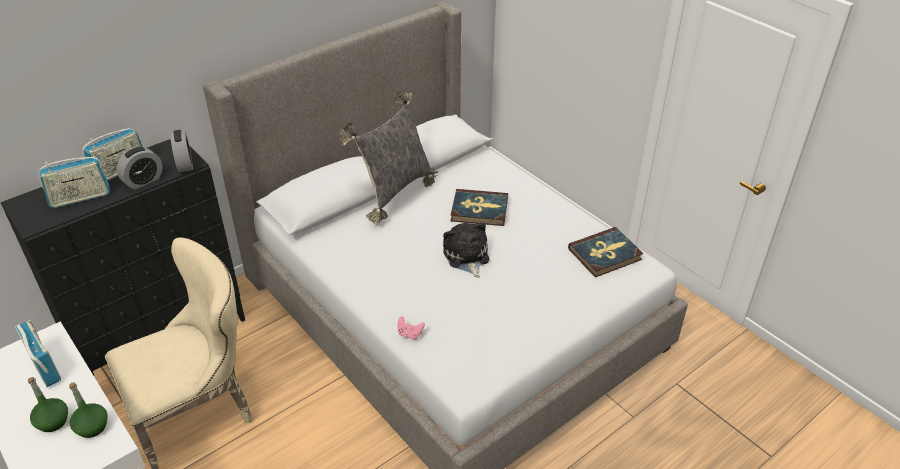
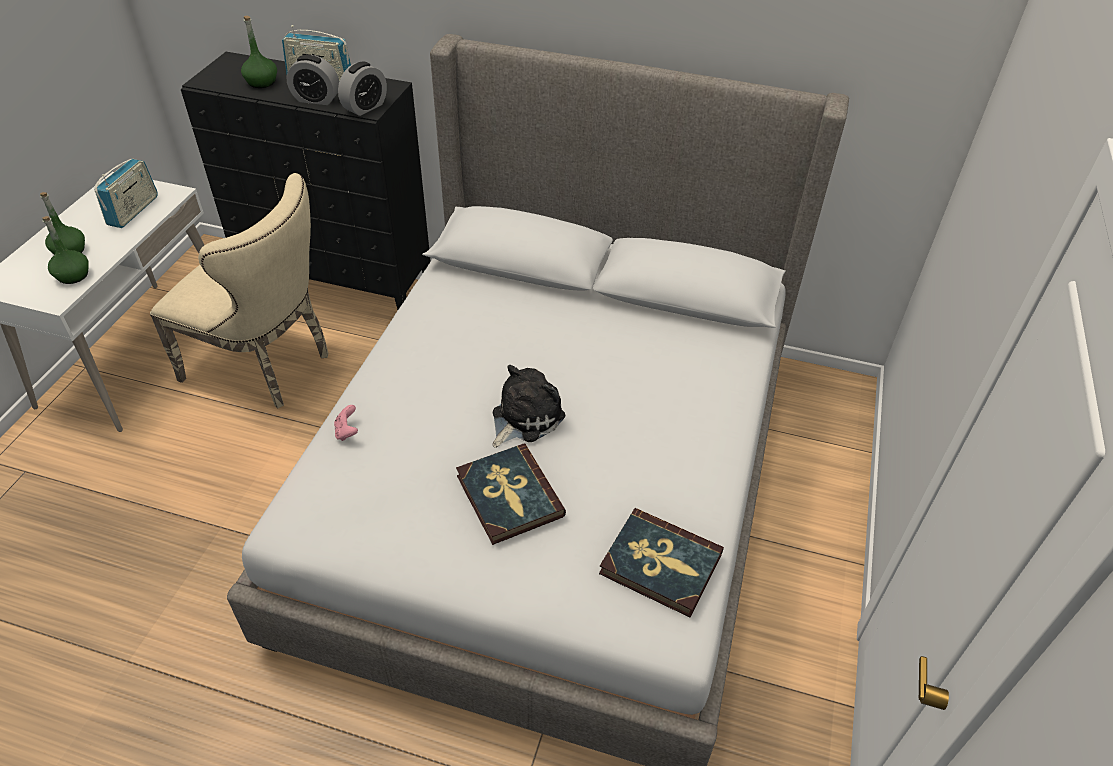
camera: 55 degrees right, 5 degrees up
(80, 198) = (262, 82): radio -> green bottle
(393, 197) = (578, 302): pillow -> none
(479, 210) = (629, 387): book -> book (509, 496)

